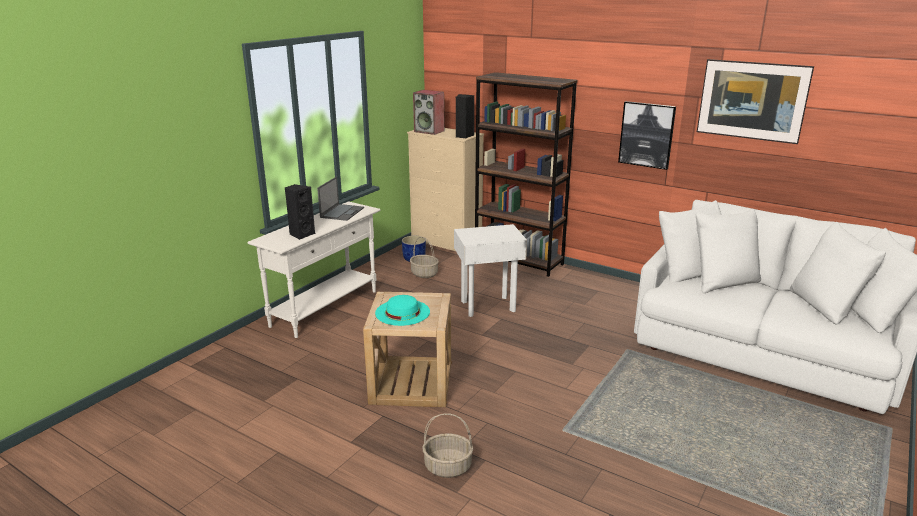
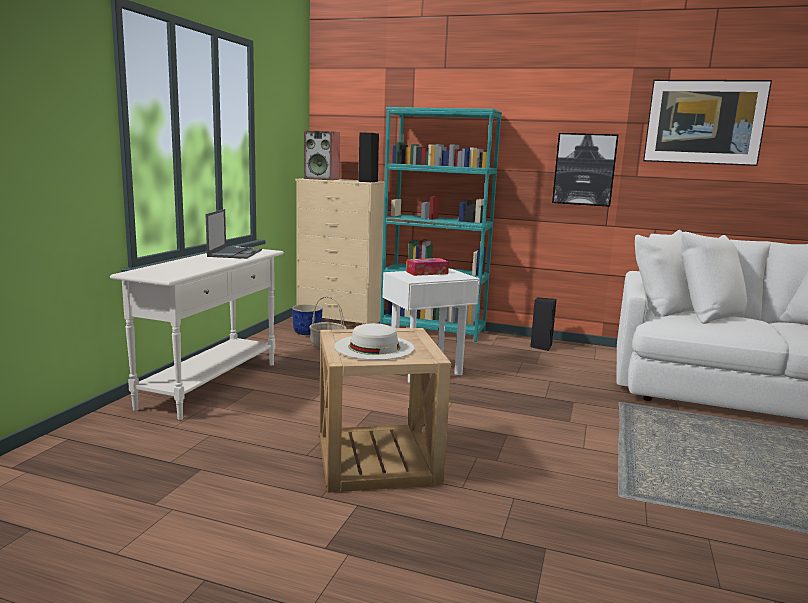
camera: 15 degrees left, 10 degrees down
(301, 234) = (190, 268): black speaker -> black speaker (541, 346)
(402, 312) = (374, 347): turquoise hat -> white hat
(447, 467) = (497, 566): basket -> none
(488, 231) = (427, 273): none -> tissue box
(519, 261) = (433, 330): brown bookcase -> turquoise bookcase

